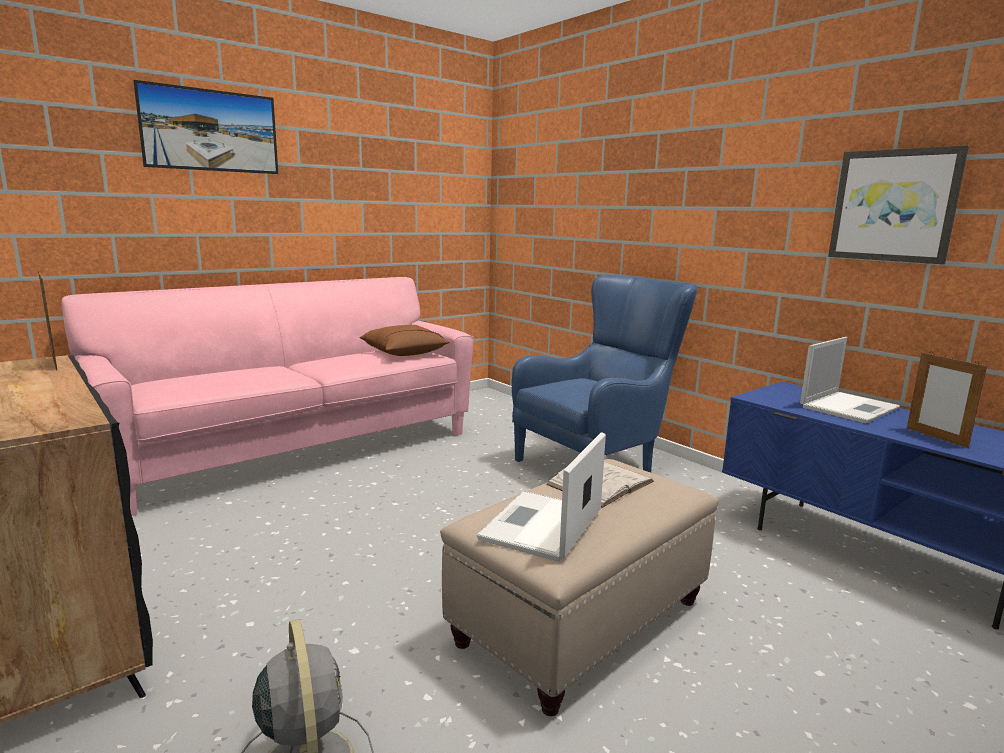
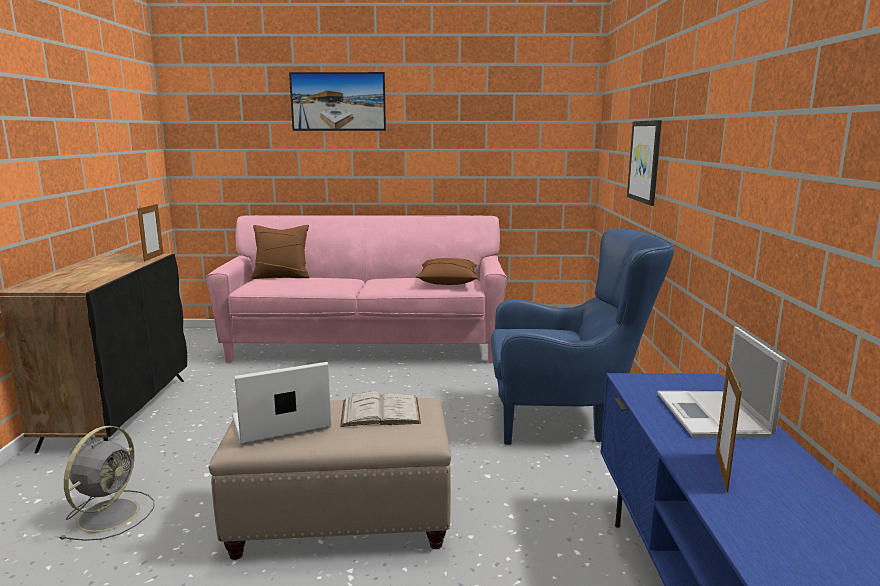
camera: 40 degrees right, 0 degrees up
(177, 376) = (282, 276): none -> brown pillow
(849, 407) = (713, 416): laptop -> laptop turned 90 degrees clockwise
(894, 205) = (803, 170): picture -> picture (645, 161)

